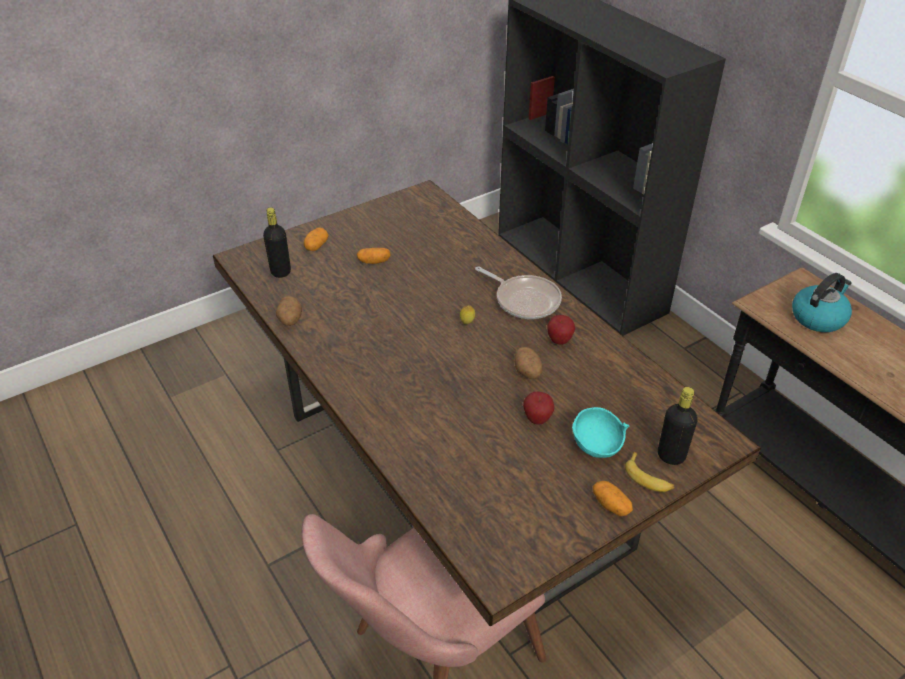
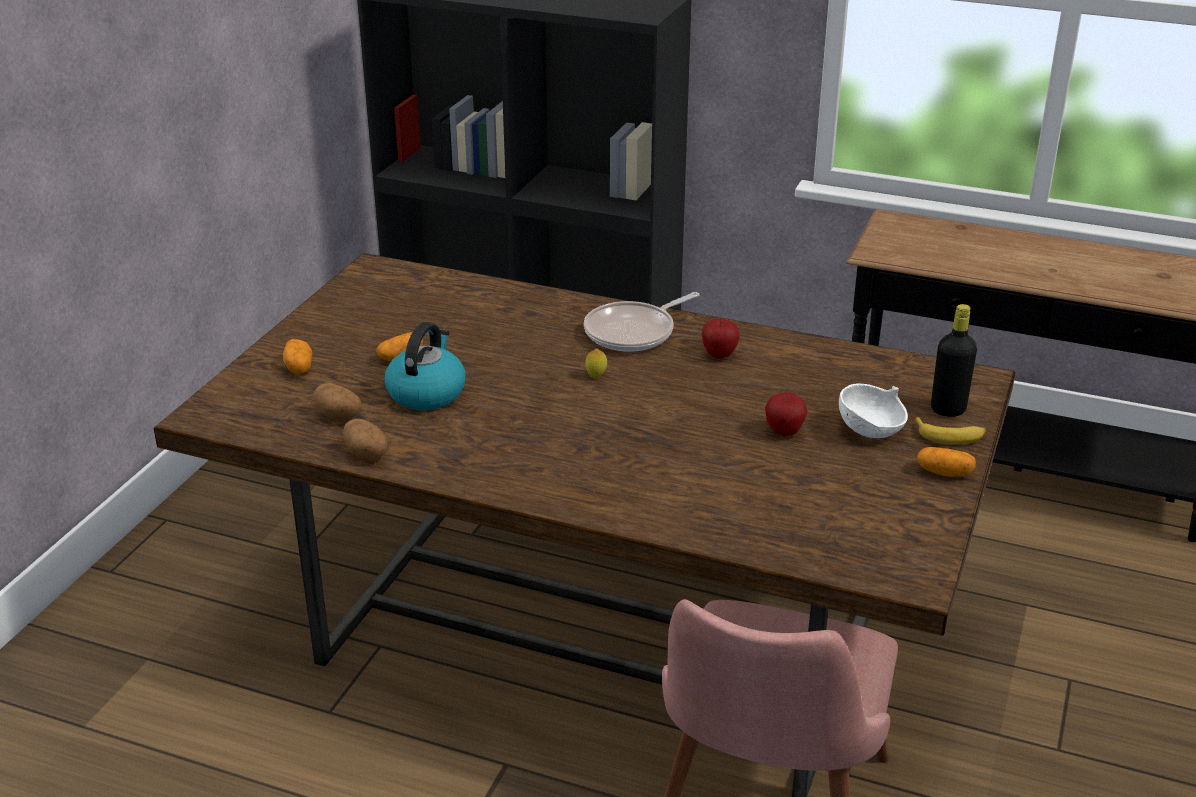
camera: 35 degrees left, 10 degrees down
(280, 272) = (284, 410): black bottle -> none
(524, 300) = (634, 332): frying pan -> frying pan turned 135 degrees clockwise
(528, 372) = (722, 396): potato -> potato (340, 416)
(596, 446) = (871, 431): turquoise bowl -> white bowl
(818, 317) = (940, 246): kettle -> kettle (426, 392)

